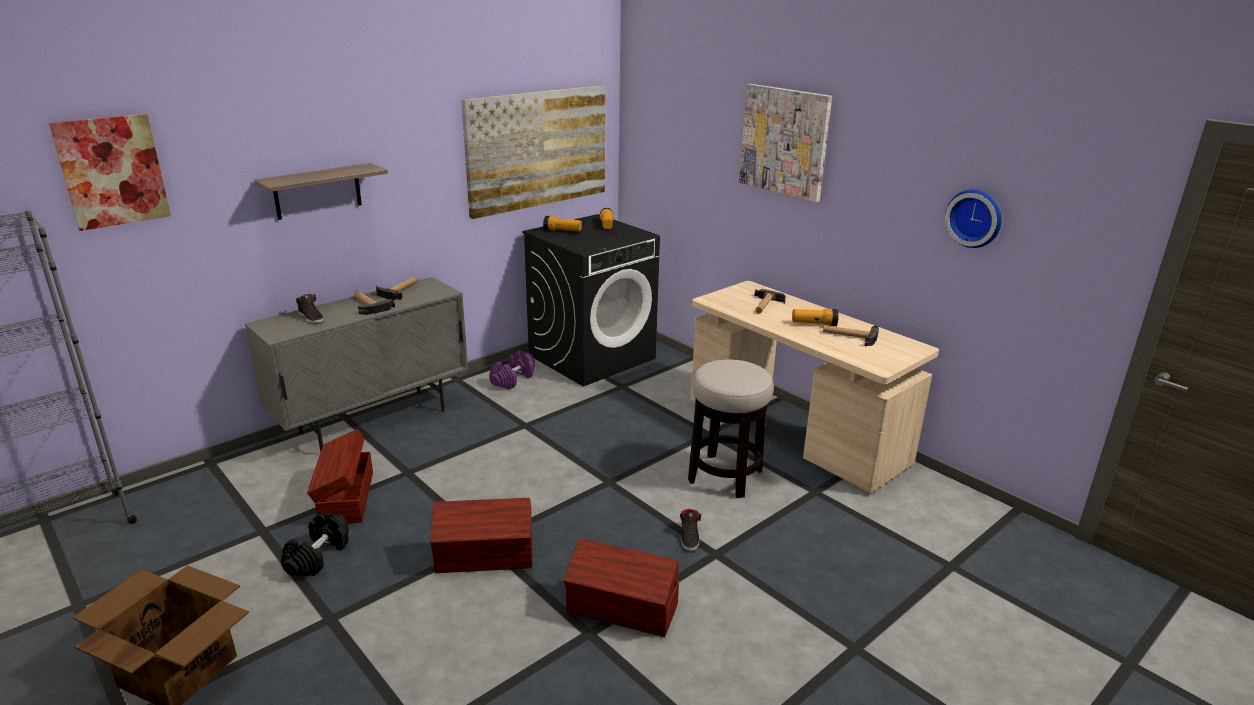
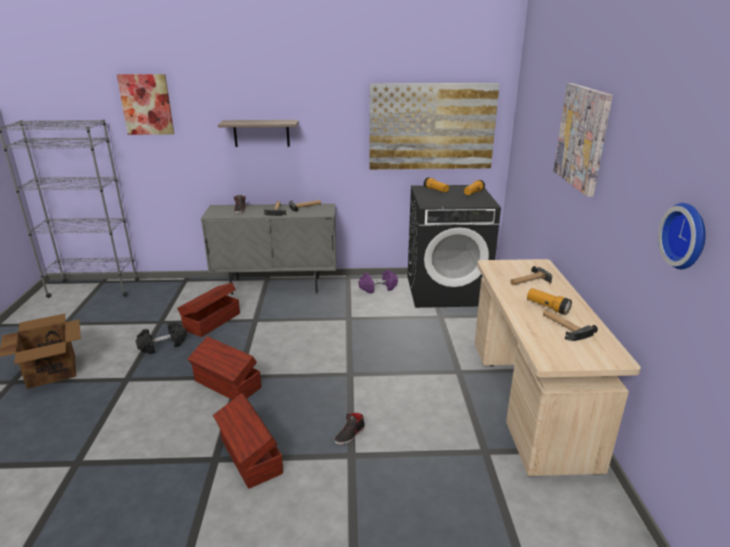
camera: 40 degrees right, 0 degrees up
(725, 476) = (430, 406): stool -> none

